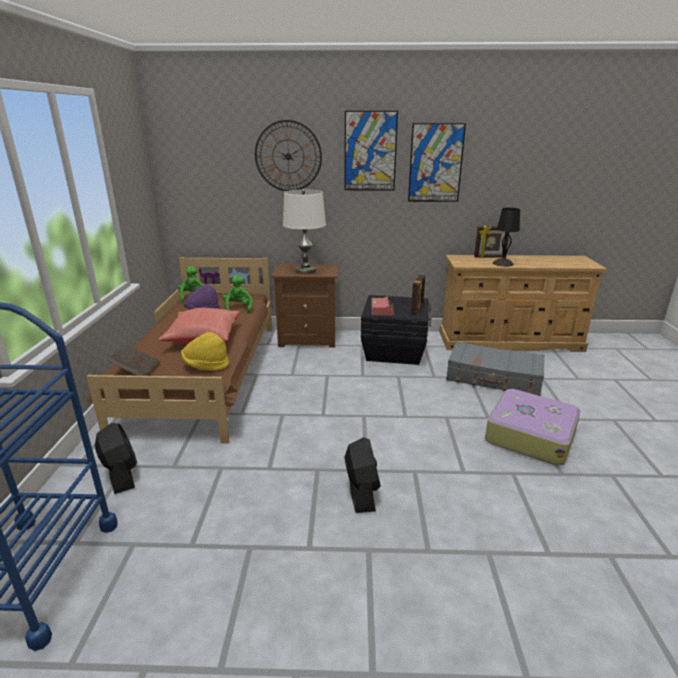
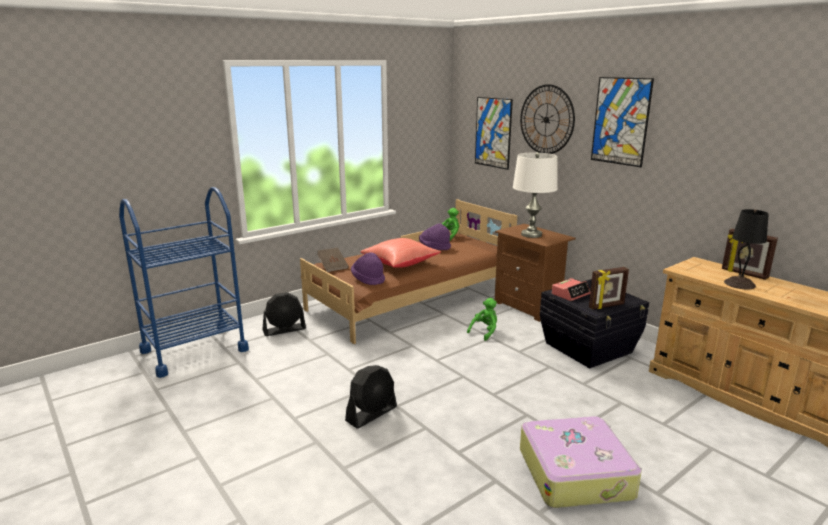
camera: 50 degrees right, 5 degrees down
(121, 474) = (284, 330): black fan -> black fan turned 45 degrees clockwise
(206, 365) = (368, 279): yellow hat -> purple hat
(238, 308) = (462, 253): green plush toy -> green plush toy (484, 332)
(435, 163) = (692, 141): picture -> picture (493, 132)
(493, 378) = (647, 417): grey suitcase -> none

